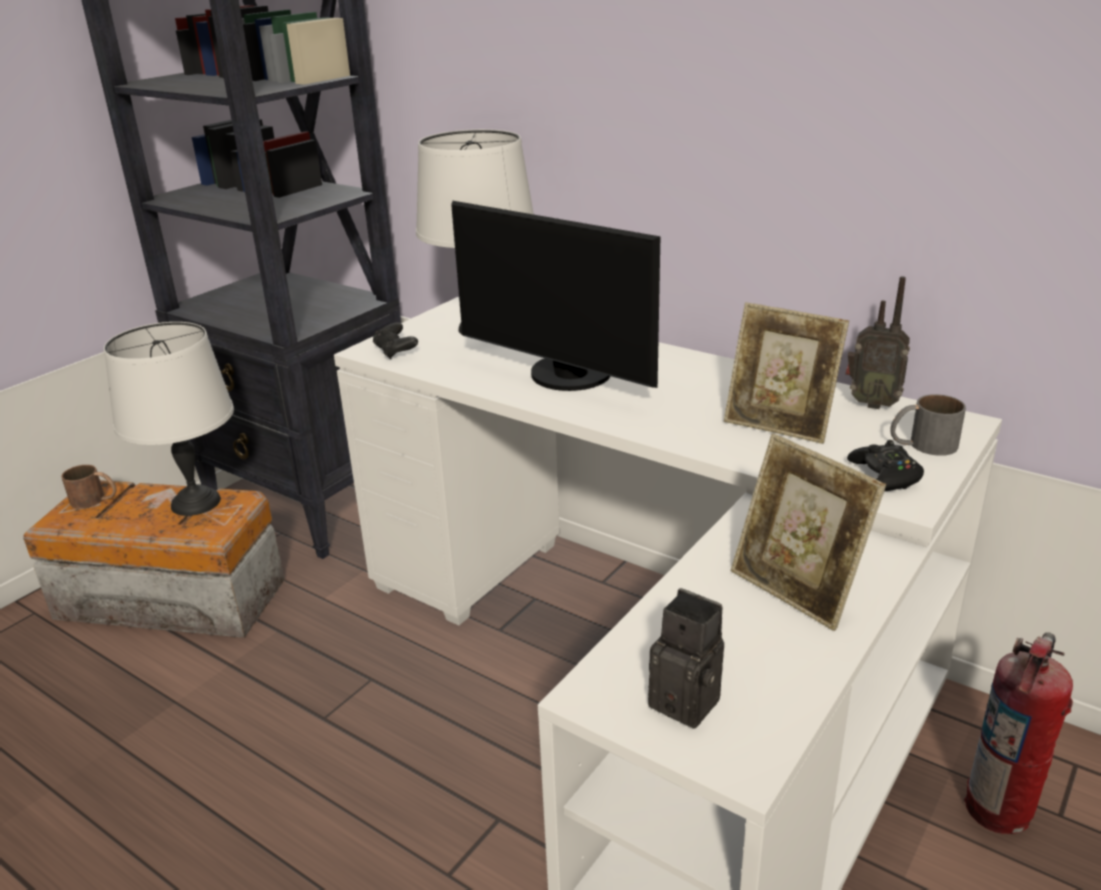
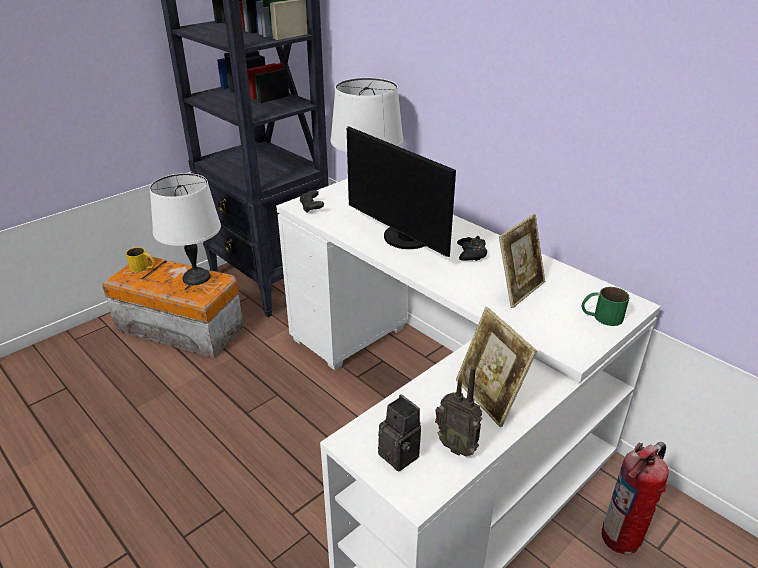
camera: 10 degrees right, 5 degrees up
(95, 500) = (143, 268): brown mug -> yellow mug
(779, 425) = (518, 290): picture frame -> picture frame turned 90 degrees counterclockwise
(871, 403) = (582, 283): radio -> radio (457, 446)
(885, 476) = (568, 334): black game controller -> black game controller (471, 253)
(922, 445) = (601, 316): grey mug -> green mug

